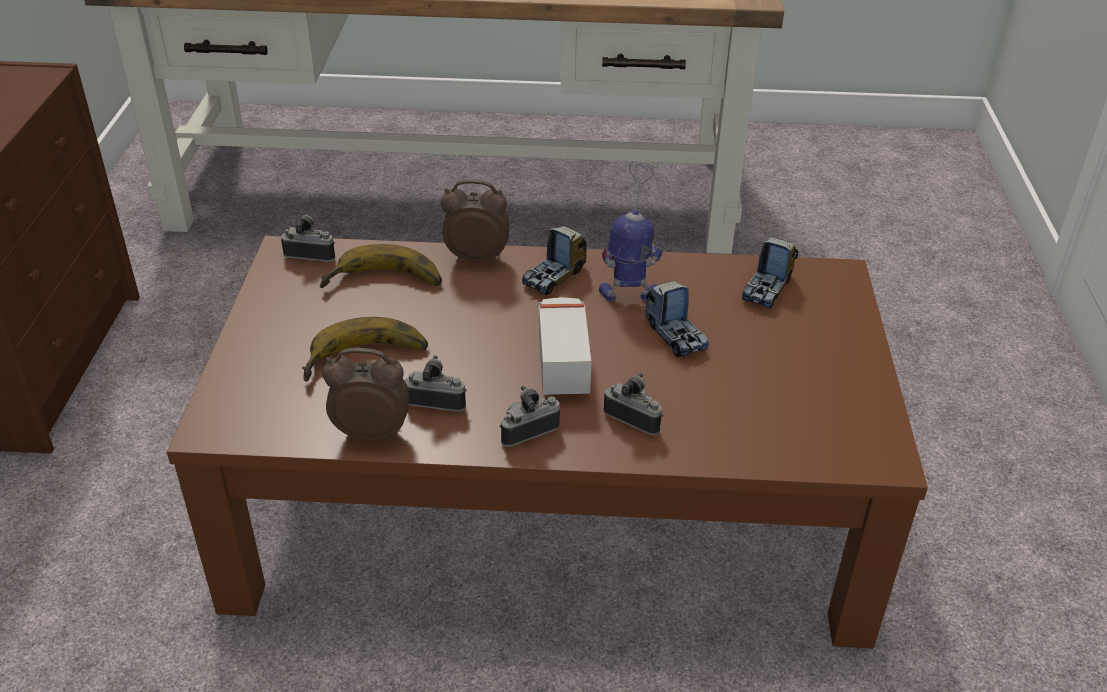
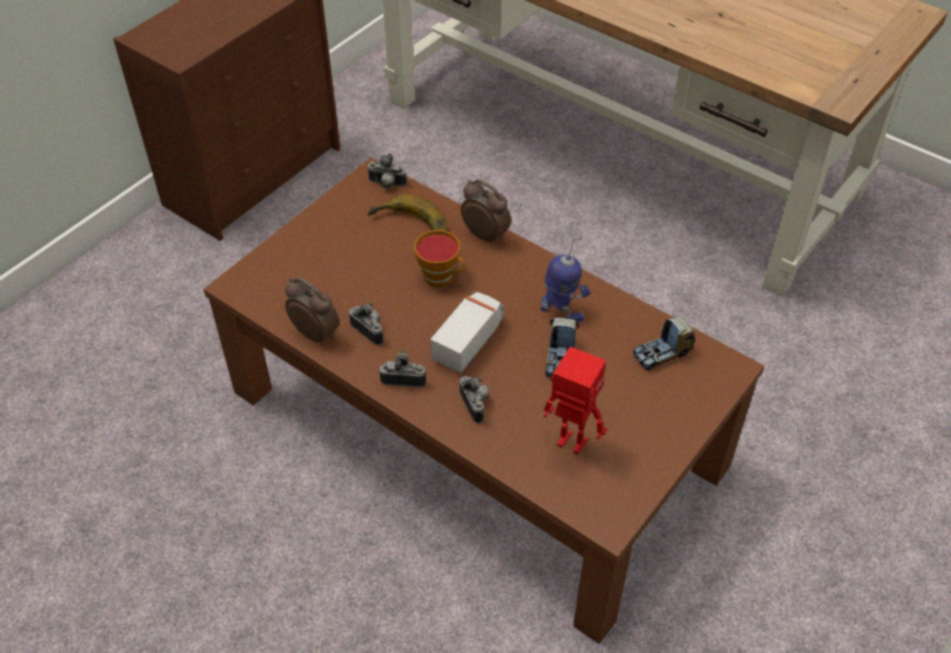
camera: 35 degrees right, 10 degrees up
(311, 254) = (386, 185): camera -> camera turned 150 degrees clockwise
(367, 361) = (353, 282): banana -> none
(468, 315) = (442, 277): none -> cup
(555, 276) = (524, 274): toy truck -> none
(770, 407) = (571, 443): none -> toy robot

